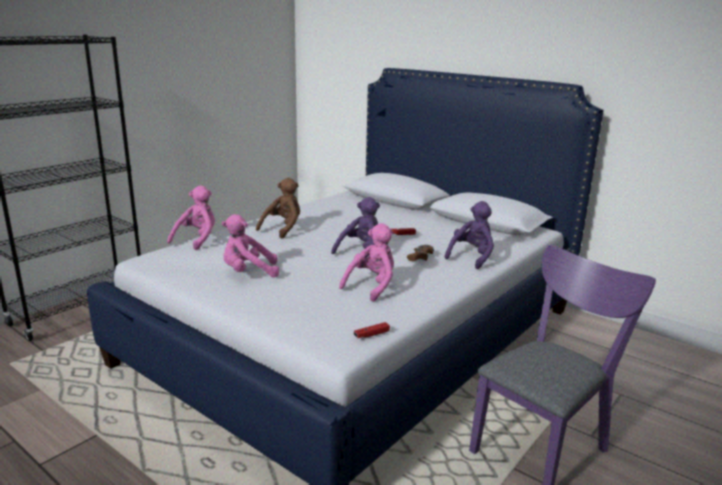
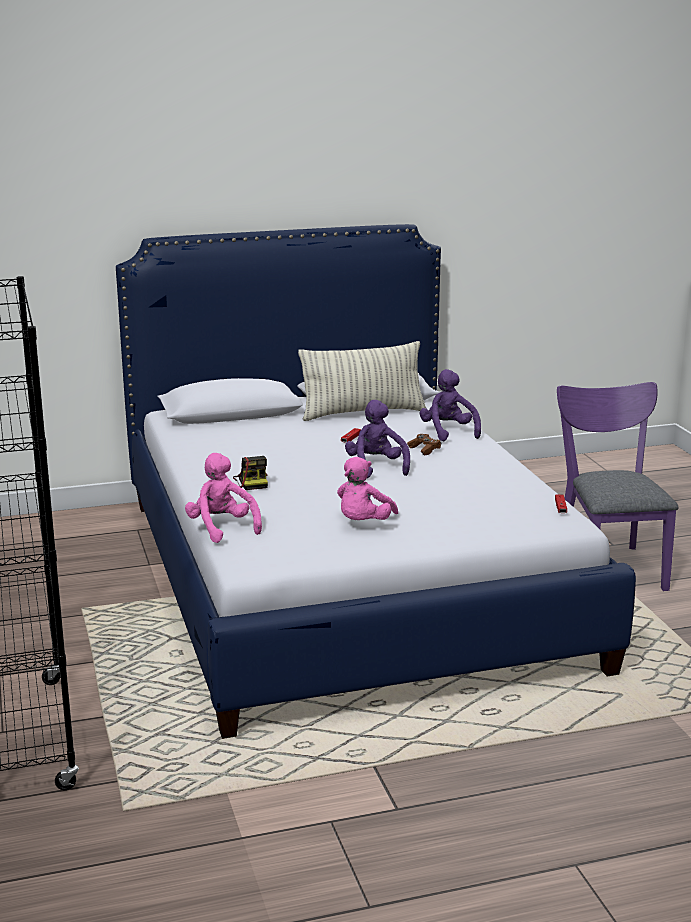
camera: 55 degrees left, 0 degrees up
(283, 229) = (252, 482): brown plush toy -> camera
(372, 286) = (464, 484): pink plush toy -> none
(459, 226) = (363, 413): none -> pillow

